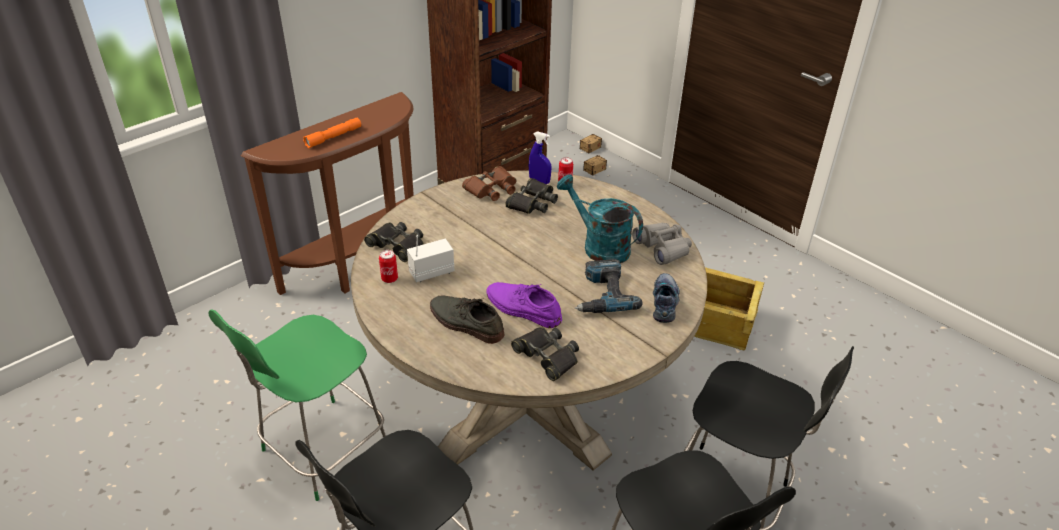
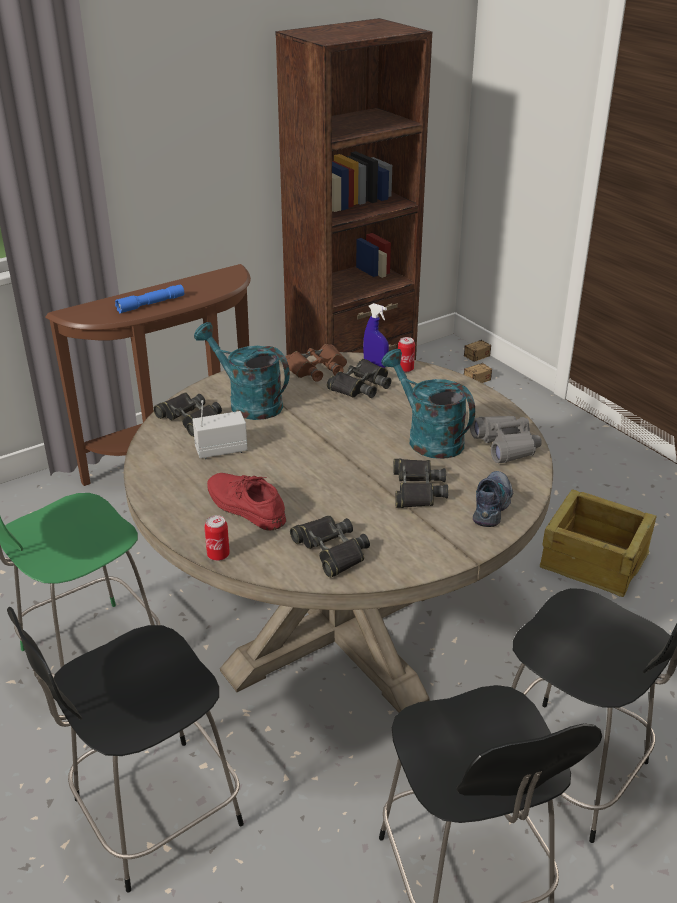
camera: 10 degrees right, 5 degrees down
(333, 137) = (151, 304): orange flashlight -> blue flashlight
(389, 279) = (171, 453): can -> can (218, 555)
(441, 225) = (248, 402): none -> turquoise watering can
(465, 323) = (244, 506): grey shoe -> red shoe
(522, 308) = (316, 497): purple shoe -> none
(602, 294) = (417, 489): power drill -> black binoculars

